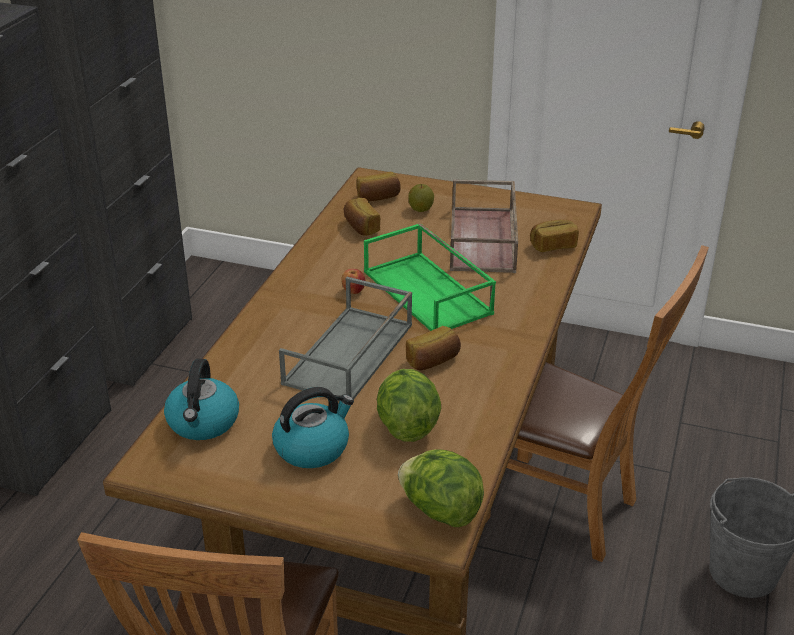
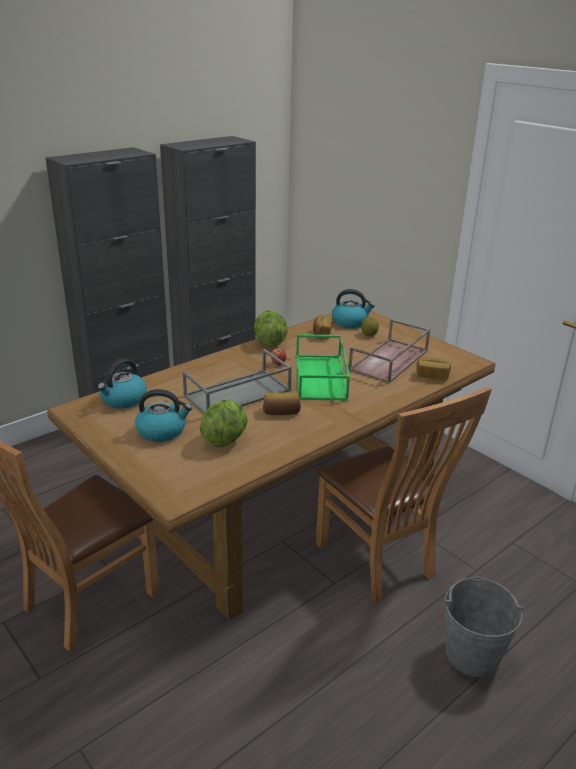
camera: 30 degrees right, 5 degrees down
(378, 197) = (350, 322): bread -> kettle
(440, 511) = (191, 488): lettuce -> lettuce (269, 342)

